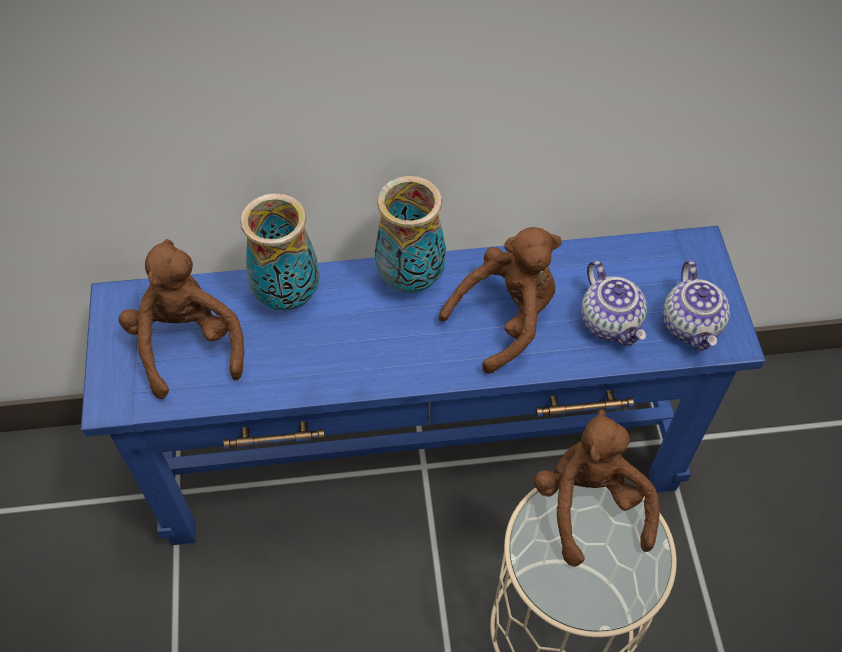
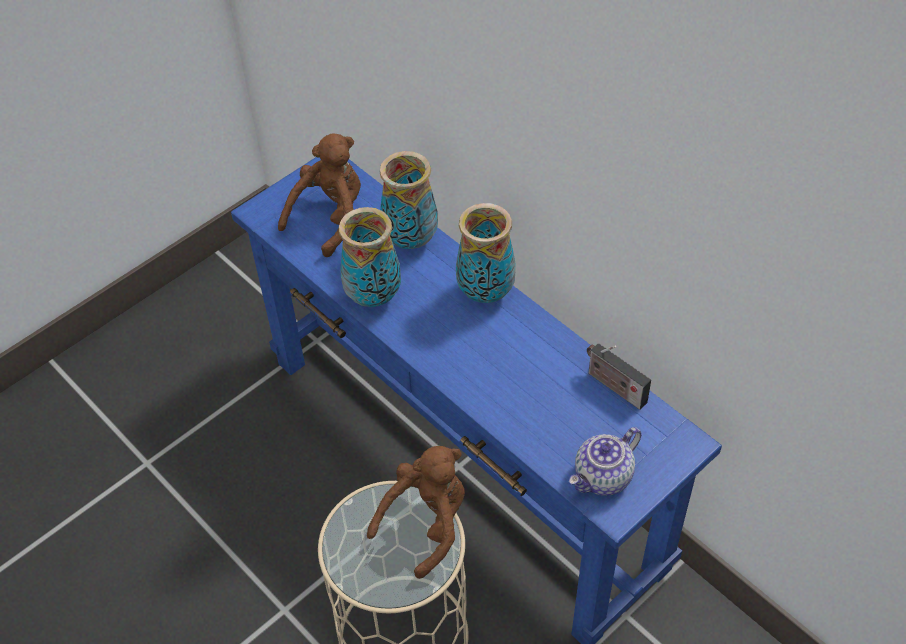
camera: 55 degrees right, 5 degrees down
(328, 369) = (373, 296): none -> vase
(506, 318) = (503, 363): brown plush toy -> none
(600, 255) = (614, 386): none -> radio
(611, 322) = (558, 426): teapot -> none

